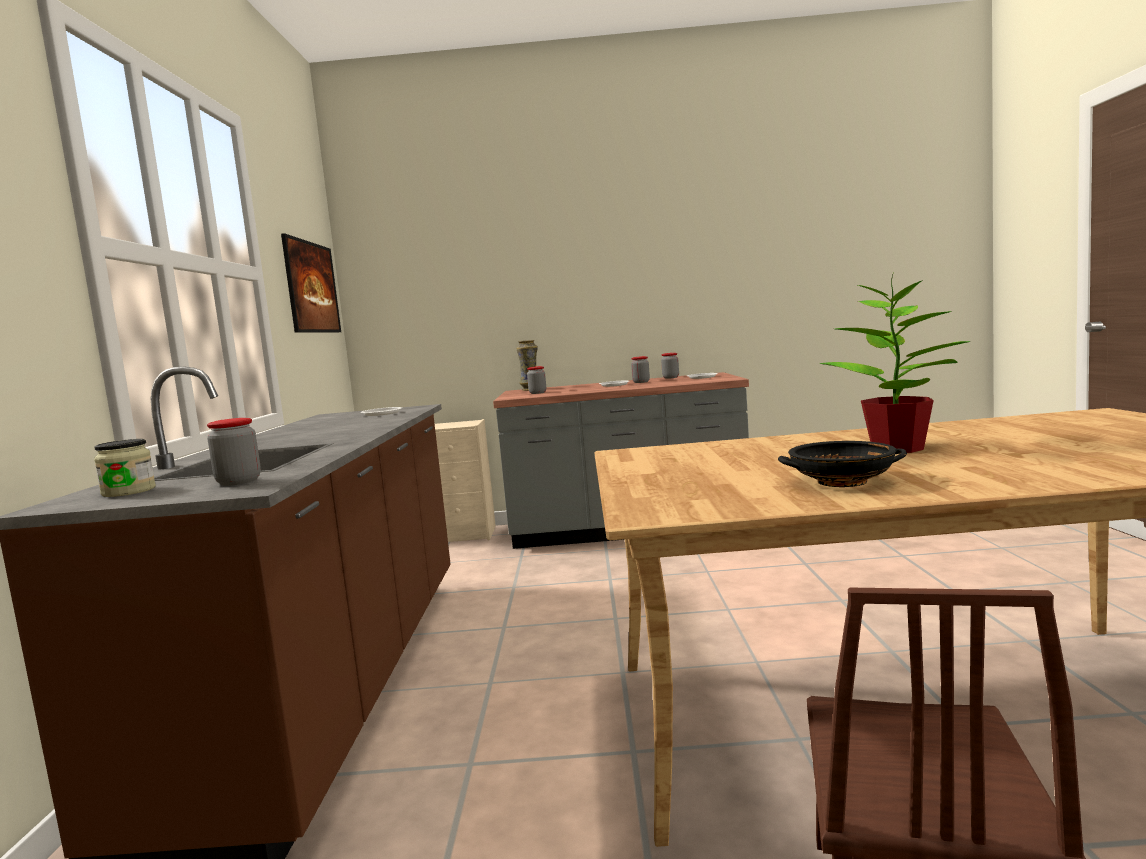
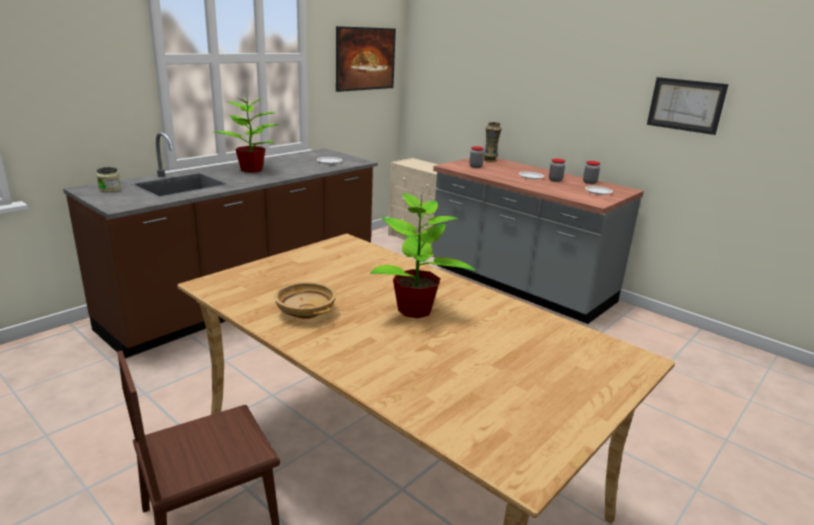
camera: 40 degrees right, 15 degrees up
(238, 482) = (132, 200): jar -> none
(305, 434) = (252, 170): none -> potted plant
(740, 273) = (686, 105): none -> picture
(841, 482) = (305, 312): black bowl -> beige bowl

